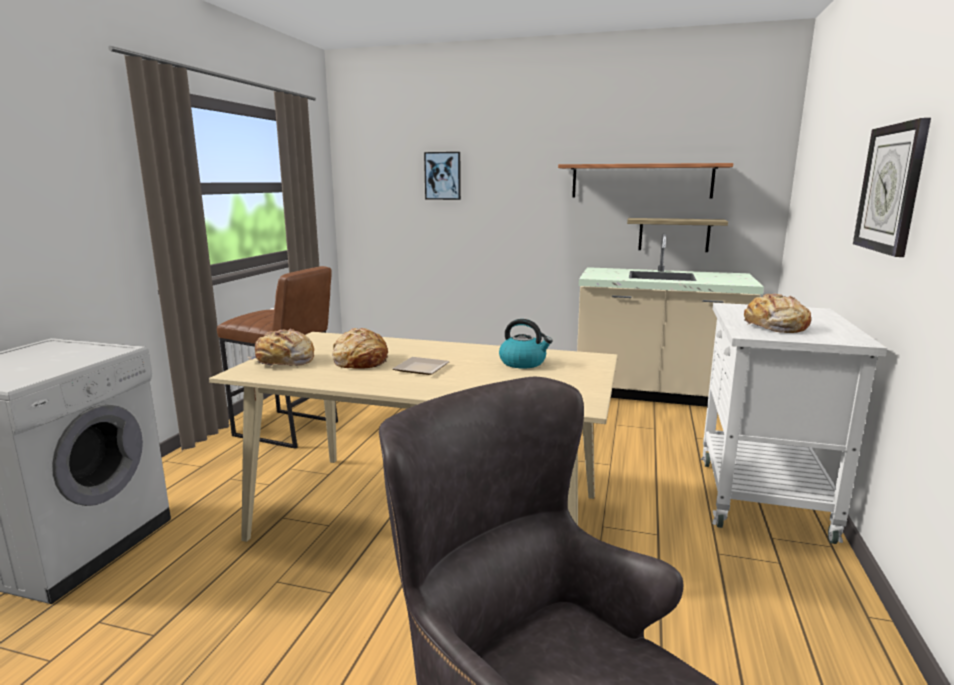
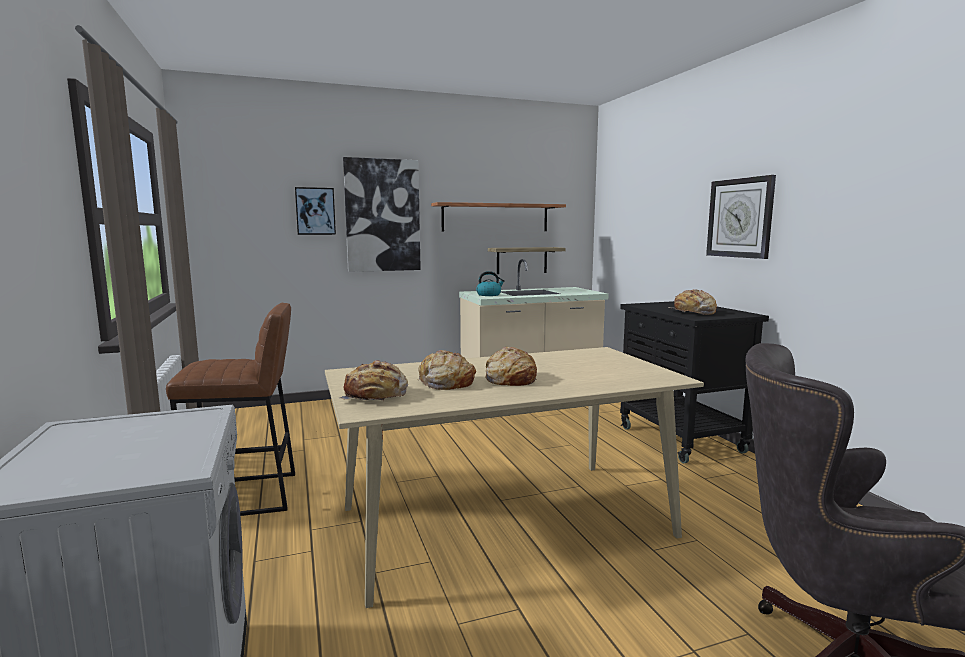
camera: 35 degrees left, 5 degrees down
(419, 369) = (510, 379): plate -> bread
(508, 179) = (382, 215): none -> picture
(523, 363) = (568, 361): kettle -> kettle (489, 295)
(761, 500) = (681, 440): white cart -> black cart

